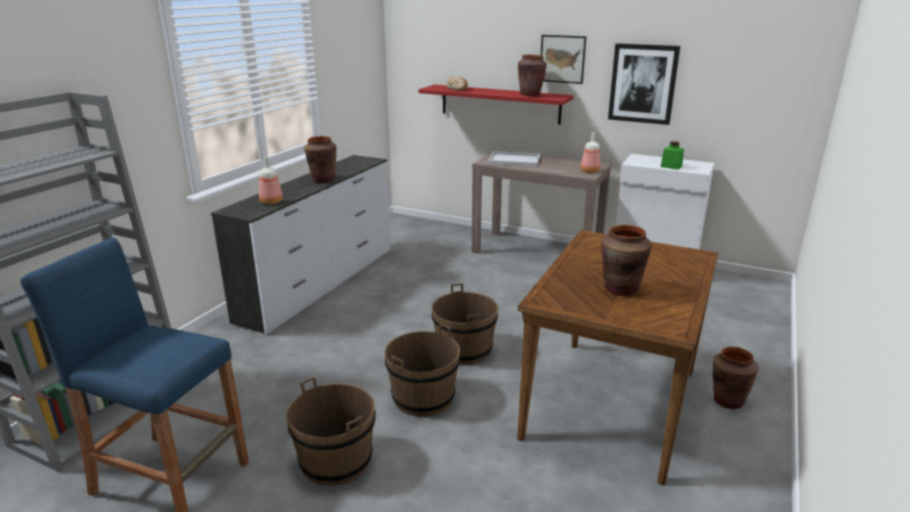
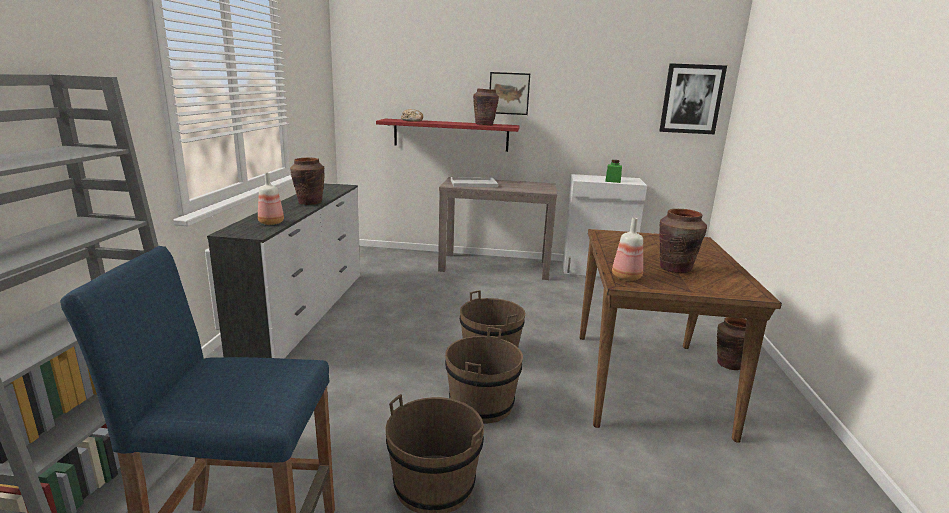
camera: 20 degrees left, 5 degrees down
(590, 171) = (545, 189): bottle -> bottle (627, 277)
(643, 83) = (579, 114): picture -> picture (691, 99)

